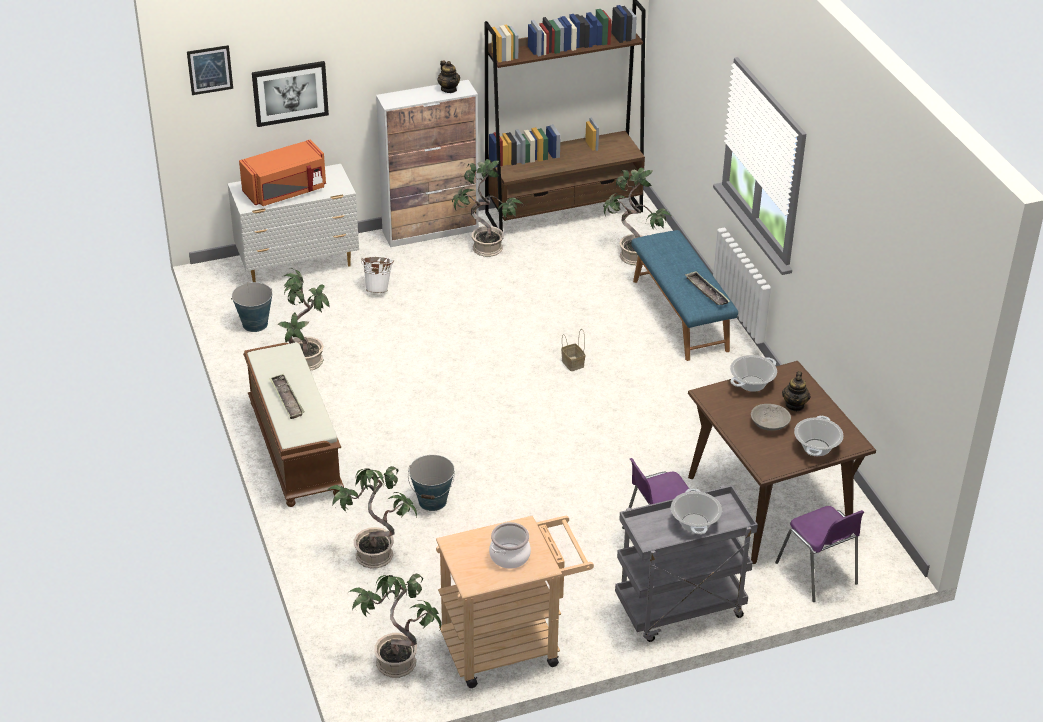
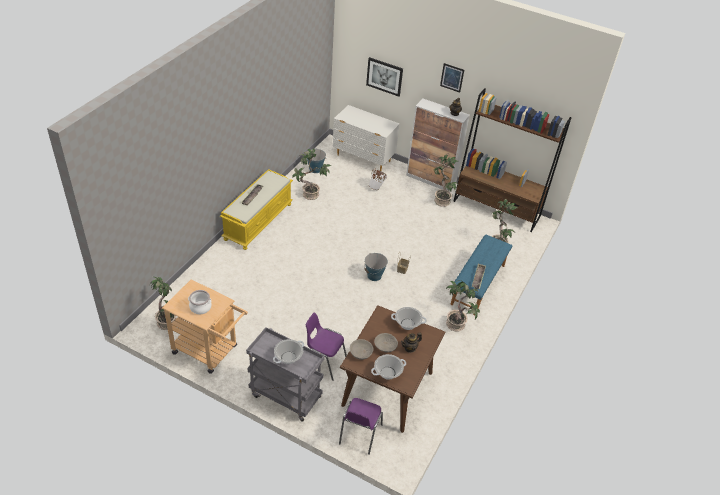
camera: 45 degrees right, 5 degrees up
(210, 70) = (351, 46): picture -> picture (452, 77)
(286, 191) = (362, 120): orange microwave -> none
(293, 447) = (258, 221): brown bench -> yellow bench
(376, 554) = (222, 280): potted plant -> potted plant (456, 324)
(432, 501) = (270, 277): bucket -> bucket (374, 276)
(758, 451) = (361, 353): none -> grey bowl

